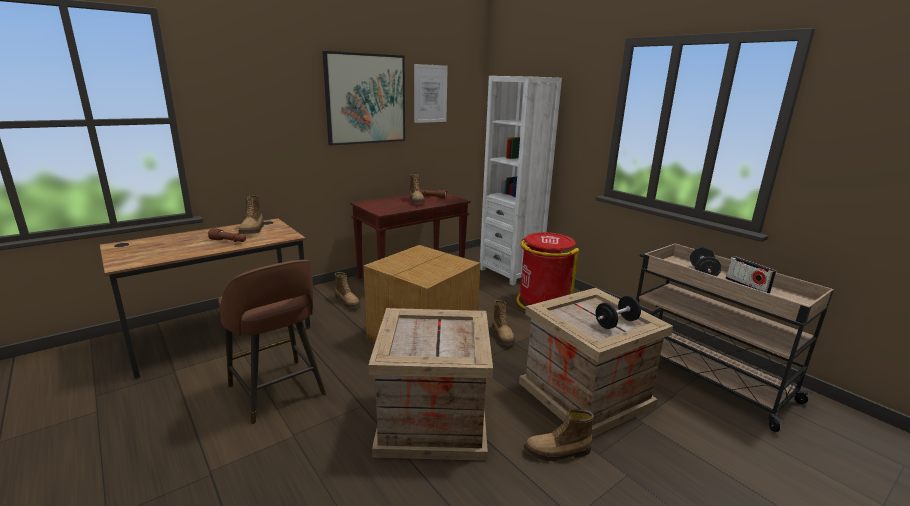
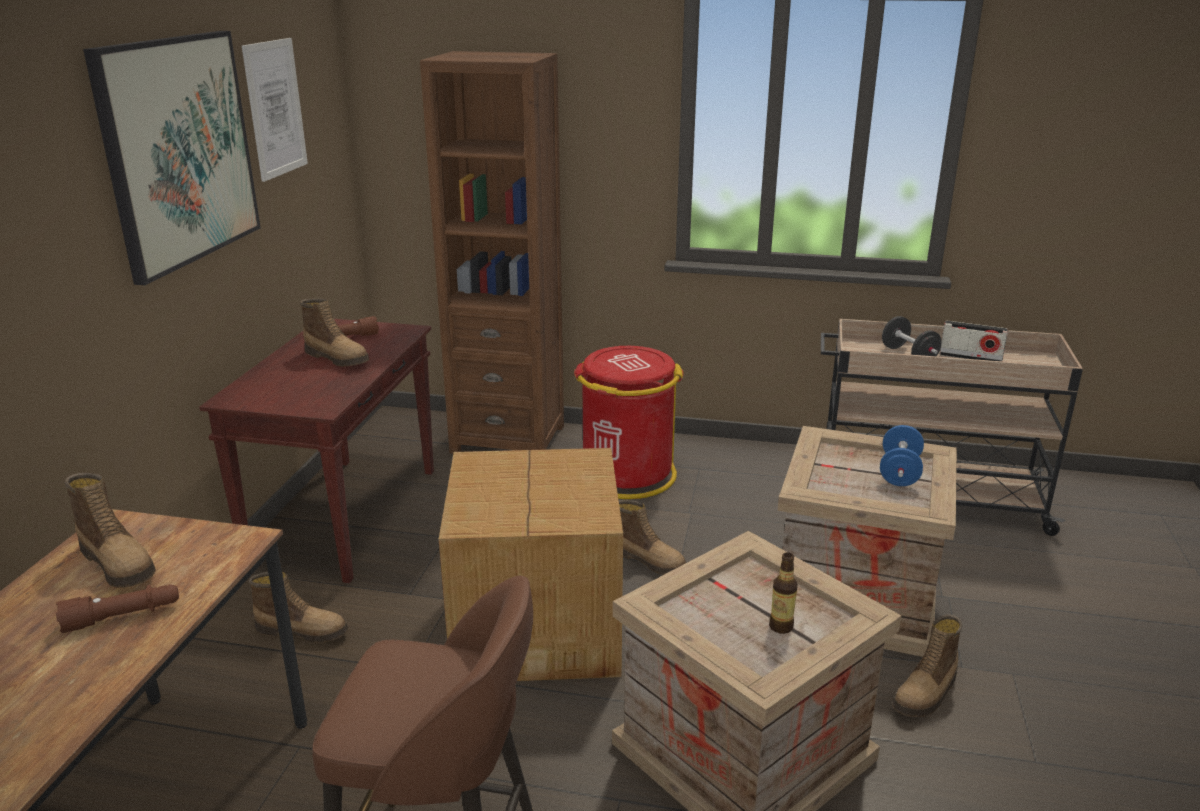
camera: 40 degrees left, 5 degrees up
(434, 346) = (781, 626): none -> bottle
(510, 272) = (508, 439): white bookcase -> brown bookcase
(616, 323) = (899, 472): black dumbbell -> blue dumbbell

